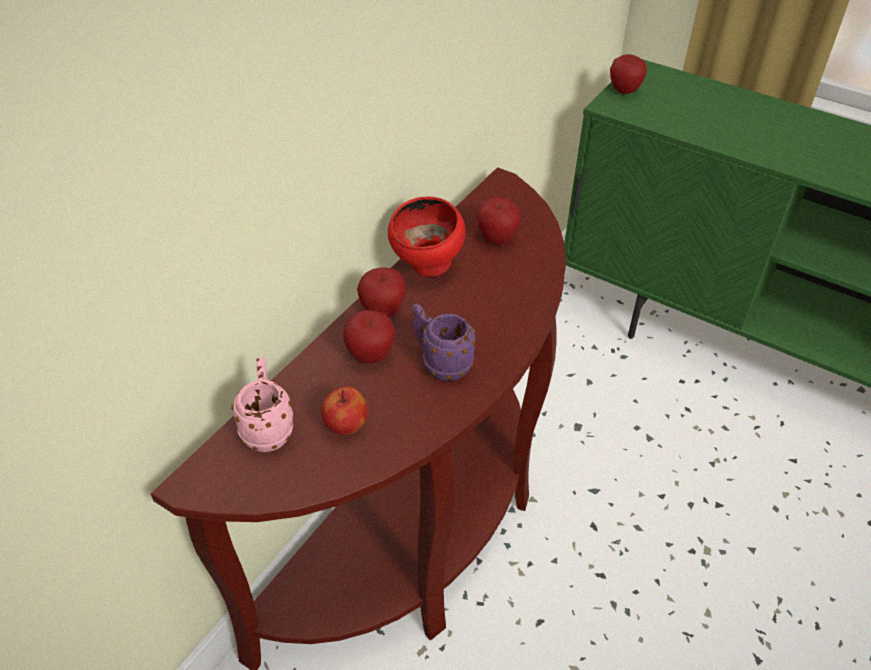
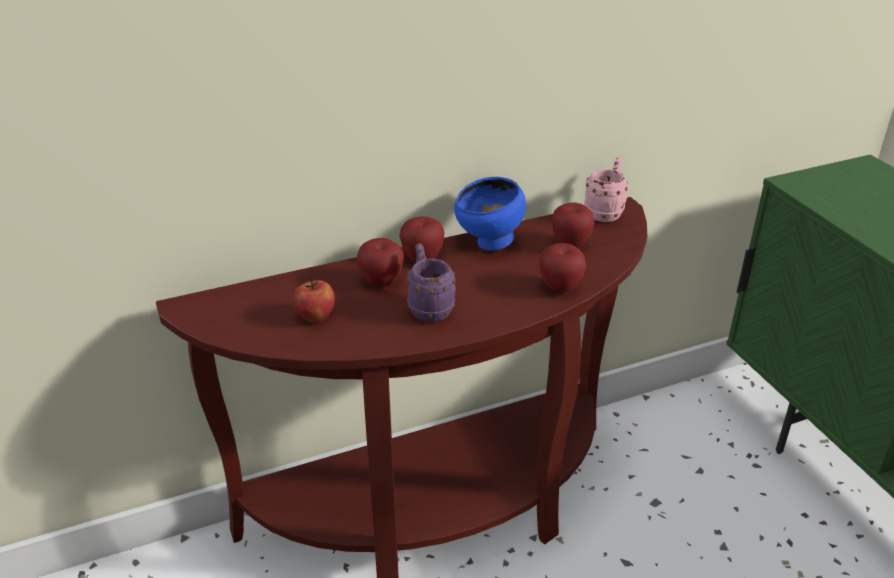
camera: 35 degrees right, 10 degrees down
(268, 428) = (264, 296): pink mug -> pink mug (605, 212)
(427, 268) = (489, 244): red bowl -> blue bowl
(624, 91) = (823, 176): apple -> apple (560, 288)

